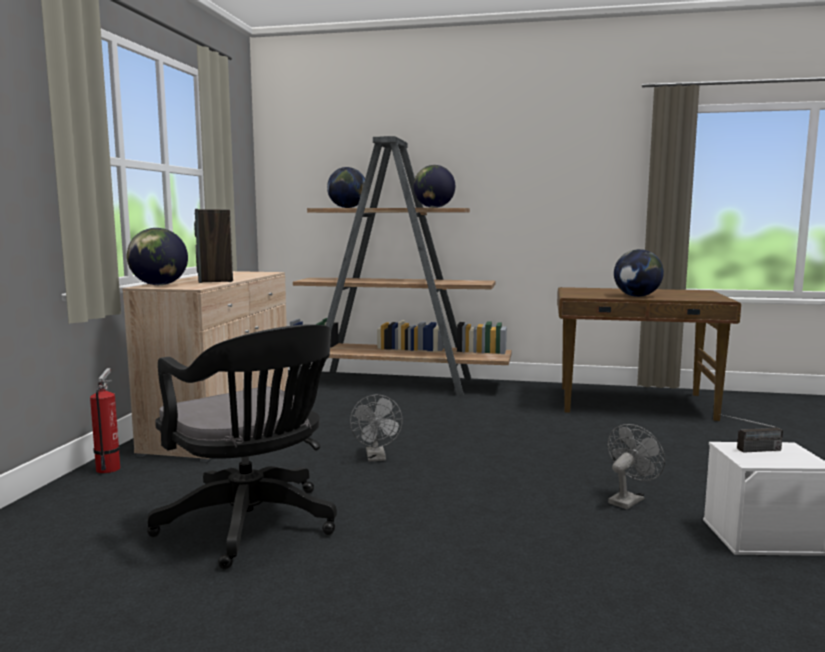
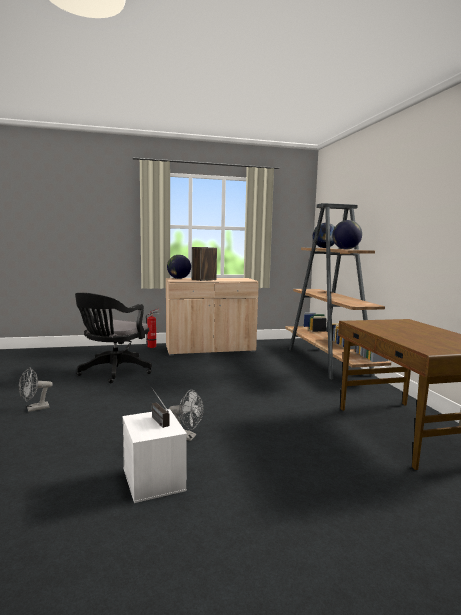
camera: 65 degrees right, 0 degrees up
(376, 458) = (199, 377): grey fan -> grey fan (34, 409)
(637, 296) = (391, 332): globe -> none

